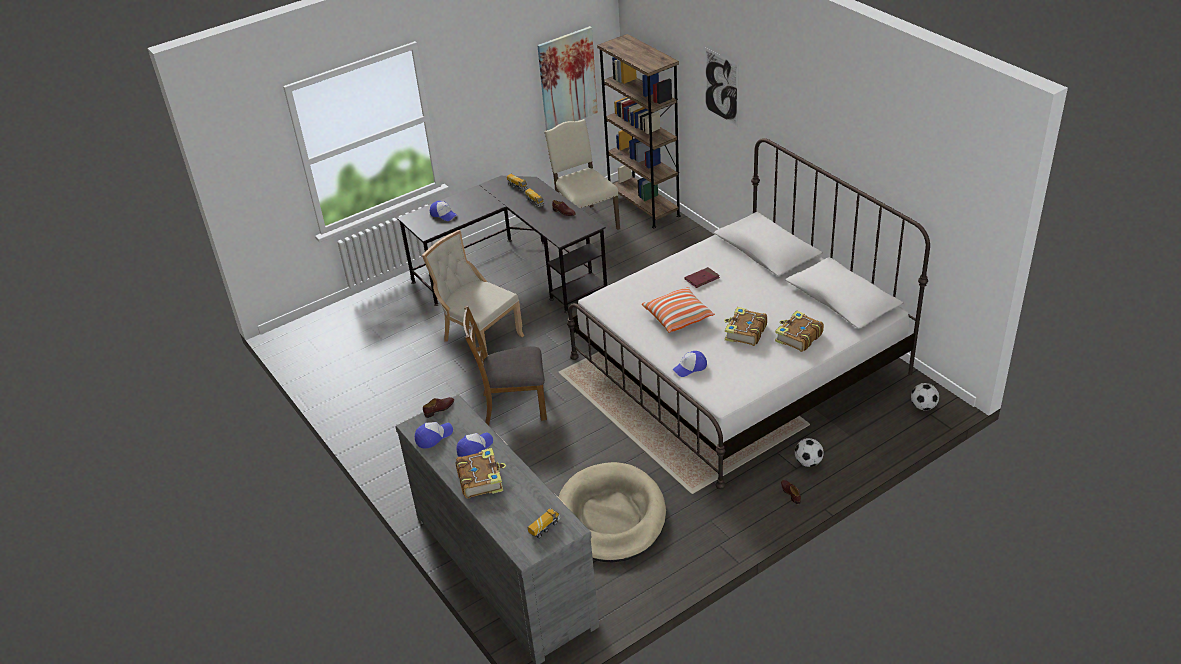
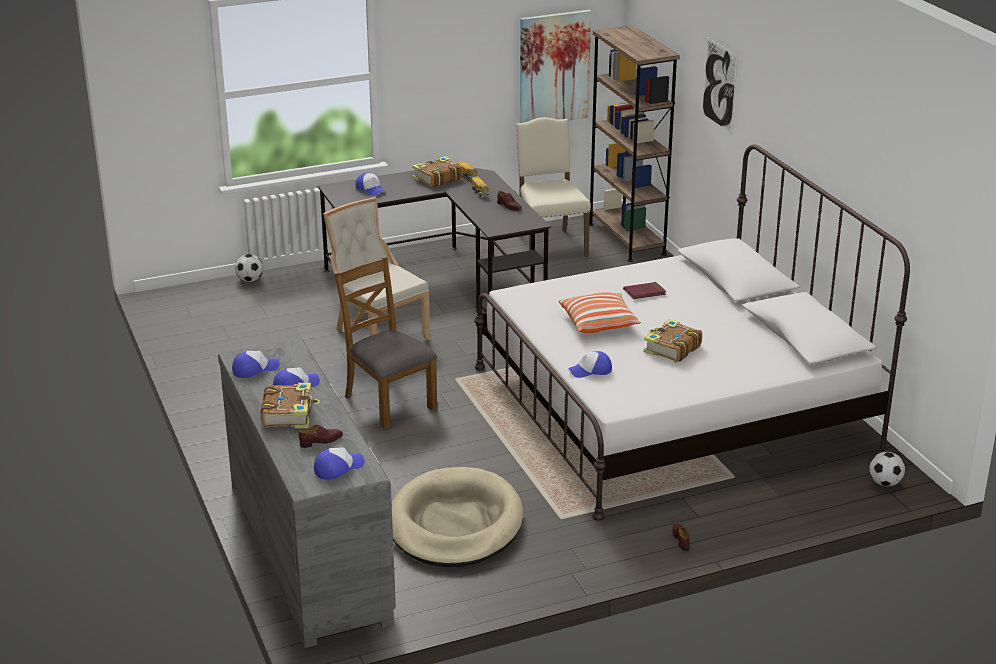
camera: 10 degrees right, 10 degrees down
(439, 409) = (274, 347): brown shoe -> brown shoe (321, 441)
(513, 406) = (388, 402): brown chair -> brown chair turned 45 degrees clockwise
(544, 528) = (338, 468): toy truck -> cap
(798, 337) = (733, 363): book -> book (437, 179)
(808, 462) = (716, 513): football -> football (250, 280)

